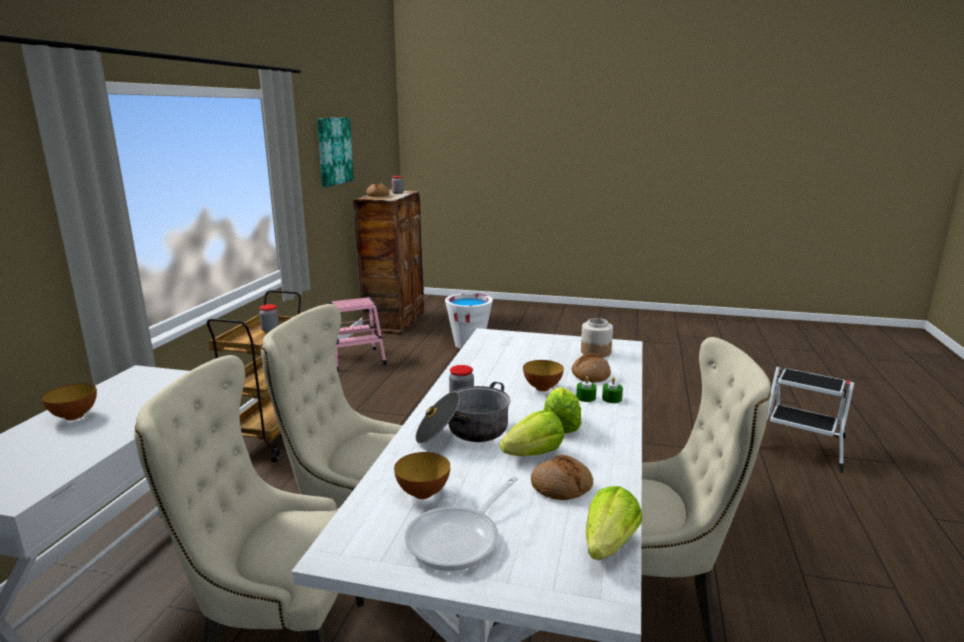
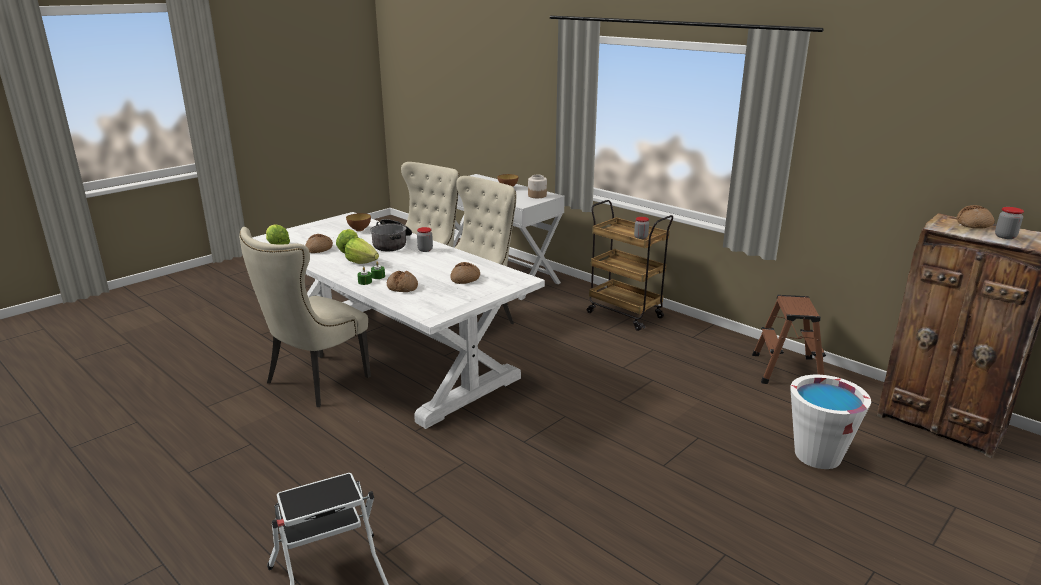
camera: 120 degrees right, 5 degrees up
(334, 151) = (925, 137): picture -> none
(356, 359) = (787, 370): pink step ladder -> brown step ladder
(459, 539) = (324, 229): frying pan -> none
(523, 355) = (465, 279): none -> bread
(542, 388) = (408, 270): bowl -> none
(595, 352) = (435, 302): jar -> jar (537, 195)

